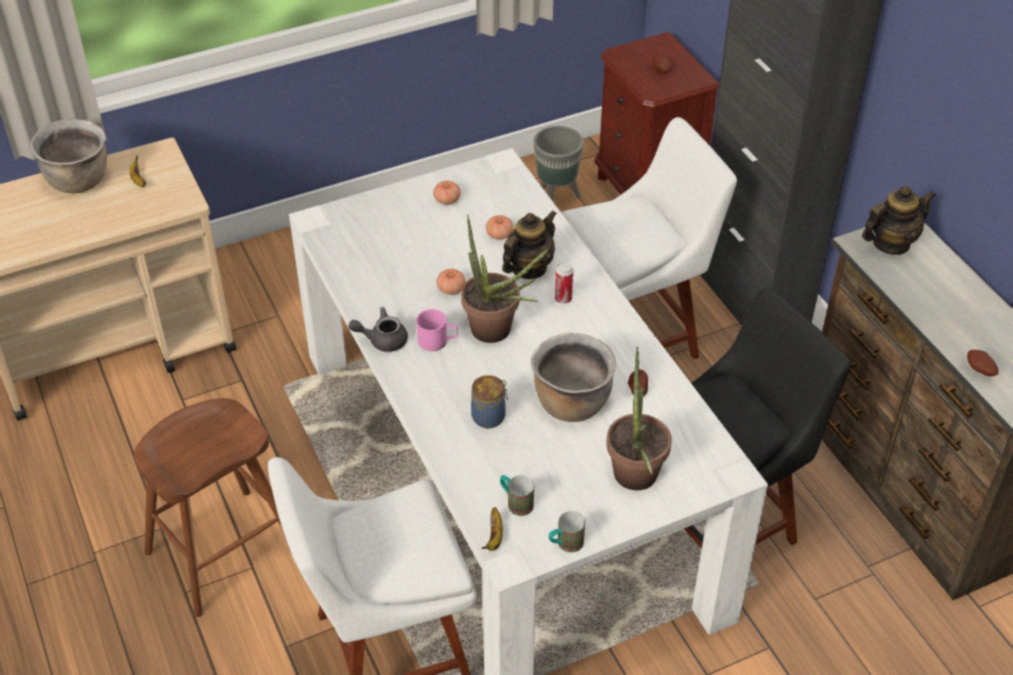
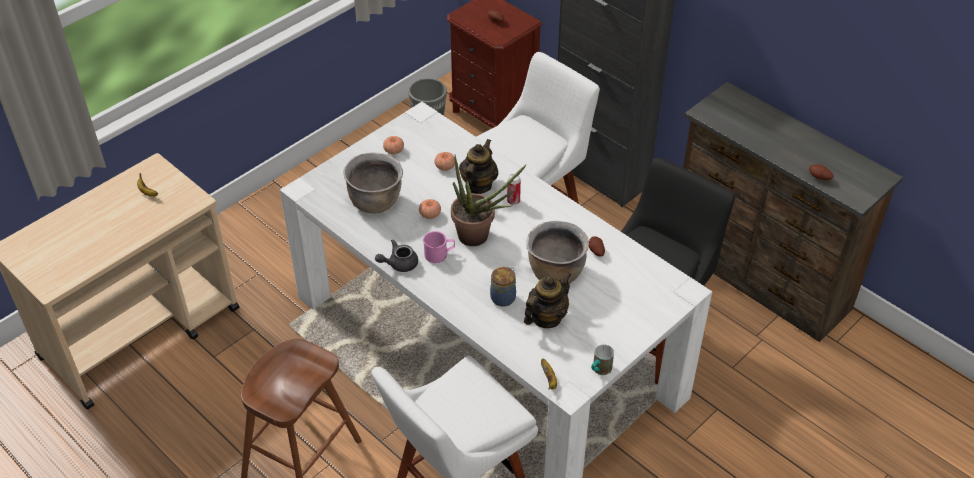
camera: 20 degrees left, 0 degrees up
(79, 181) = (99, 204): brown cooking pot -> brown cooking pot (375, 202)
(516, 503) = (552, 352): mug -> none
(635, 481) = (625, 314): potted plant -> none
(891, 243) = (724, 107): teapot -> teapot (546, 318)

